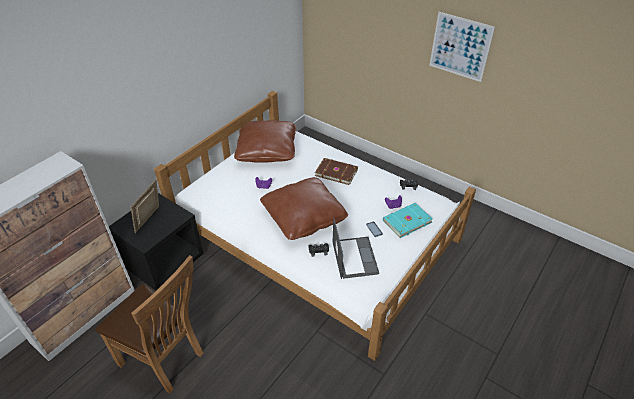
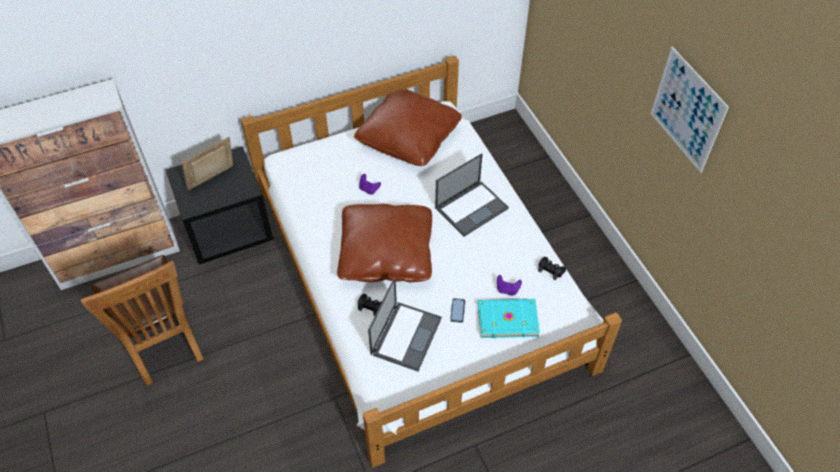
camera: 30 degrees right, 10 degrees up
(336, 172) = (472, 207): brown book -> laptop

